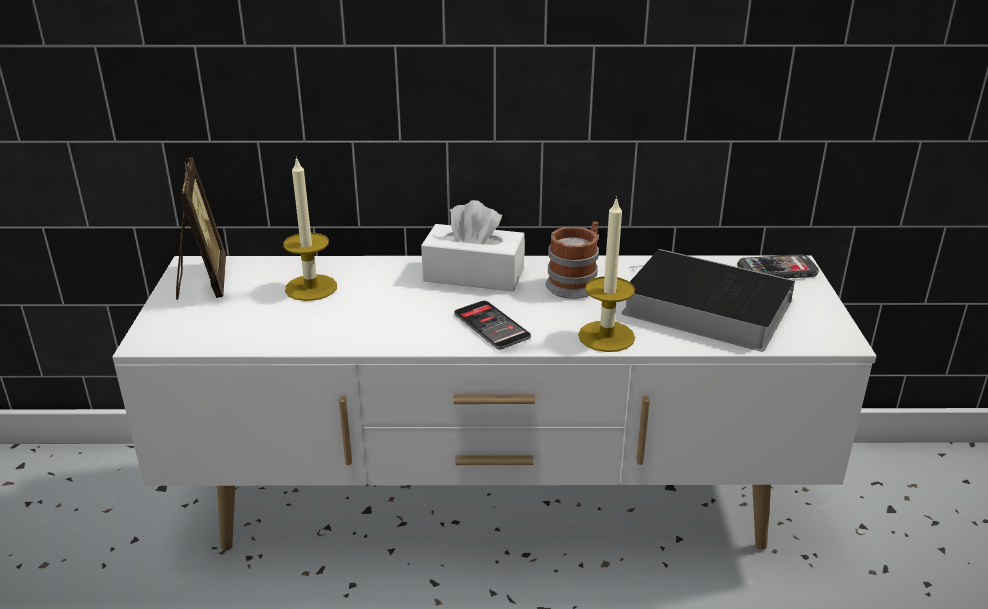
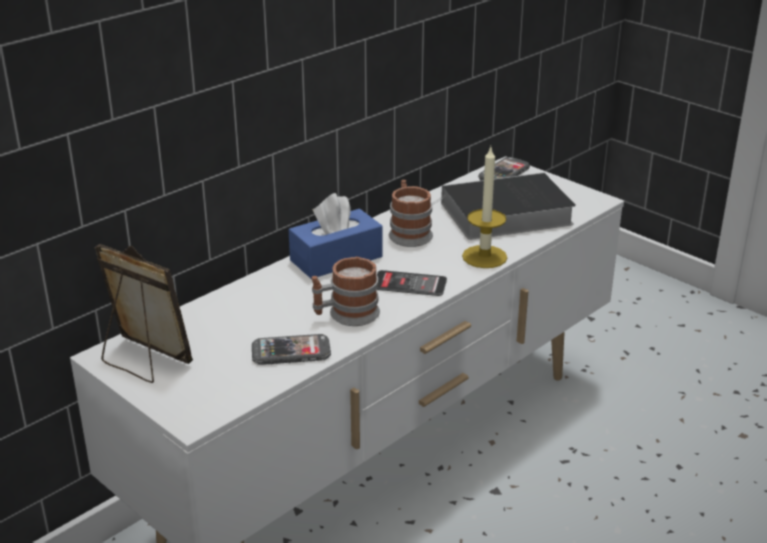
camera: 45 degrees left, 0 degrees up
(299, 329) = (291, 352): none -> phone
(311, 287) = (239, 322): candle -> none
(393, 323) = (346, 315): none -> mug
(473, 275) = (336, 258): white tissue box -> blue tissue box

